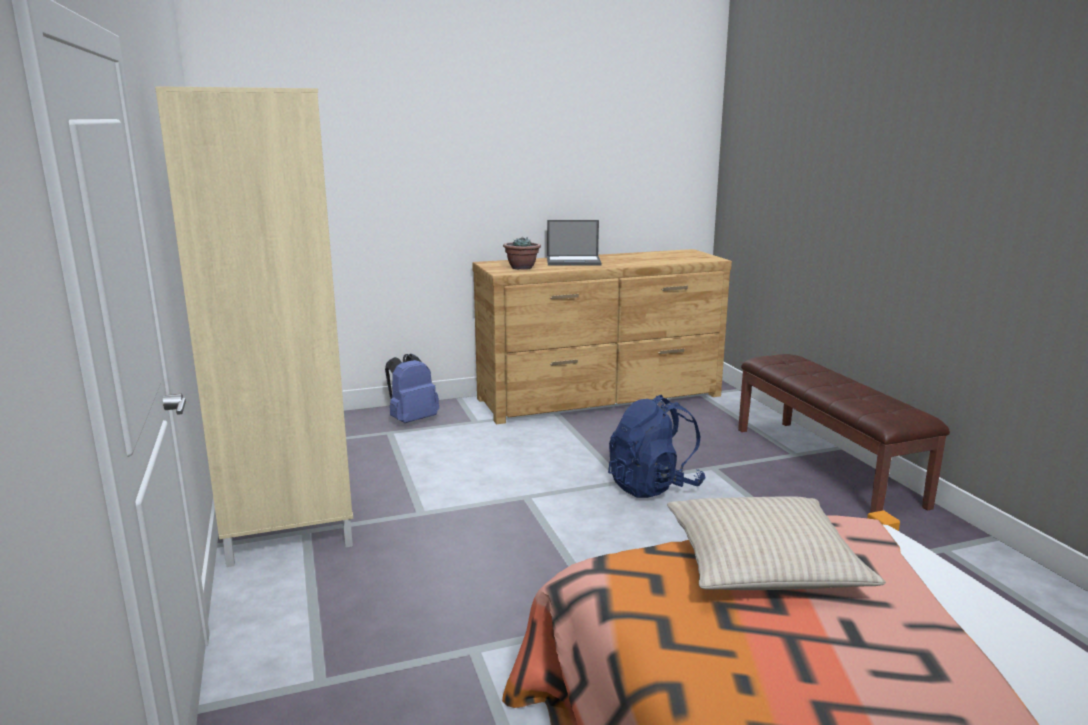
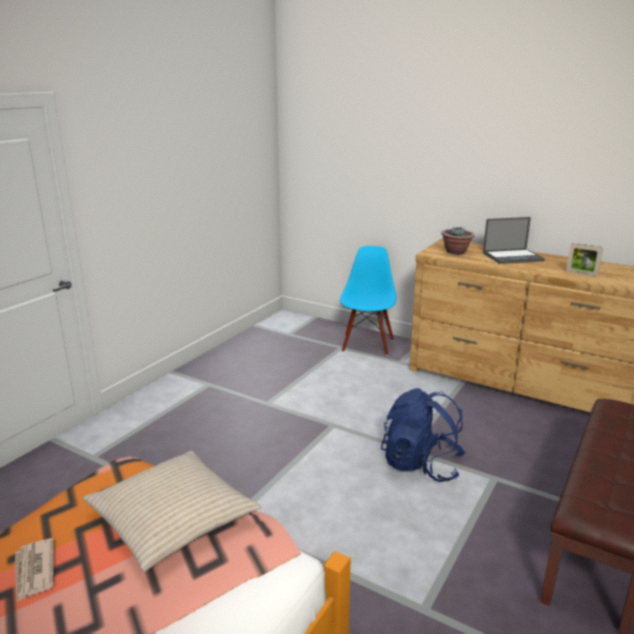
camera: 50 degrees right, 5 degrees up
(287, 506) = (225, 367): beige wardrobe -> none
(412, 420) = (367, 345): blue backpack -> blue chair
(574, 261) = (513, 257): laptop -> laptop turned 60 degrees counterclockwise
(652, 261) = (581, 274): none -> picture frame
(791, 675) = (34, 571): none -> newspaper

